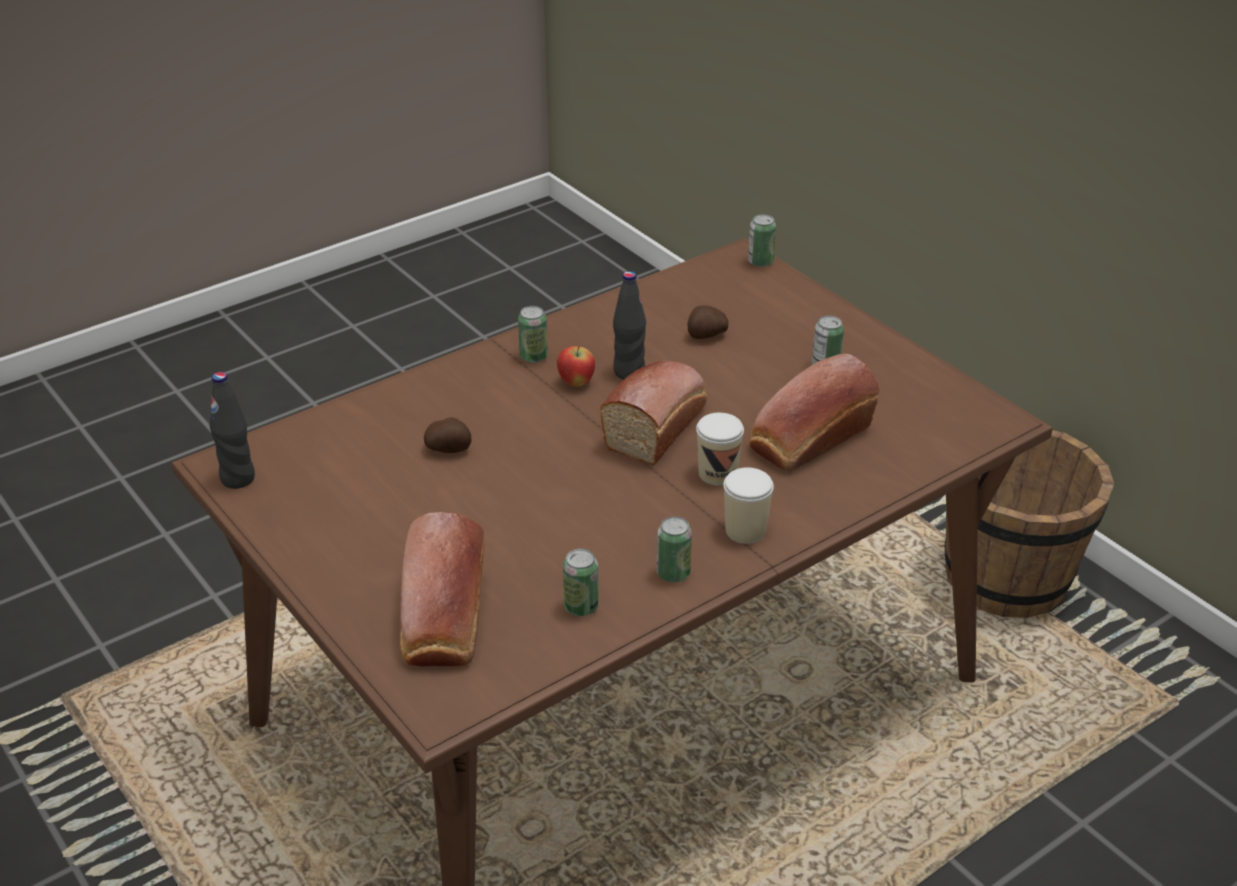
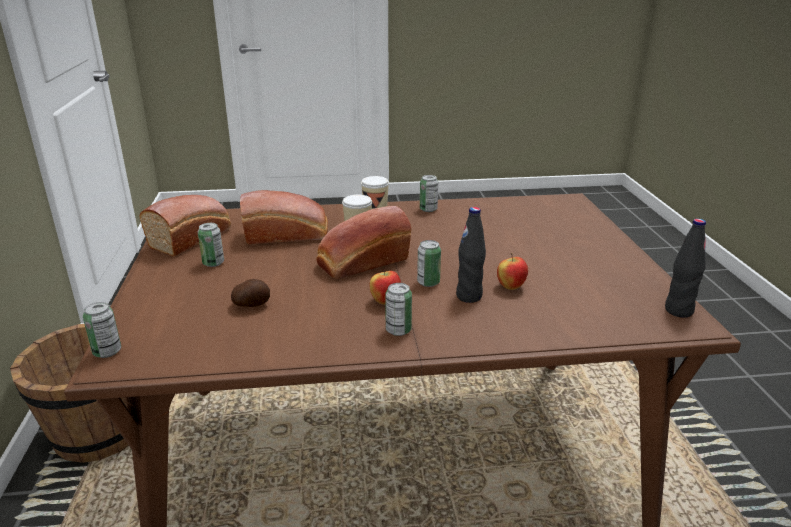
camera: 150 degrees left, 10 degrees down
(443, 621) = (555, 220): bread -> bread (192, 238)
(449, 449) = (511, 287): potato -> apple
(581, 607) = (483, 210): can -> can (428, 282)
(629, 372) = (340, 297): black bottle -> black bottle (469, 296)

